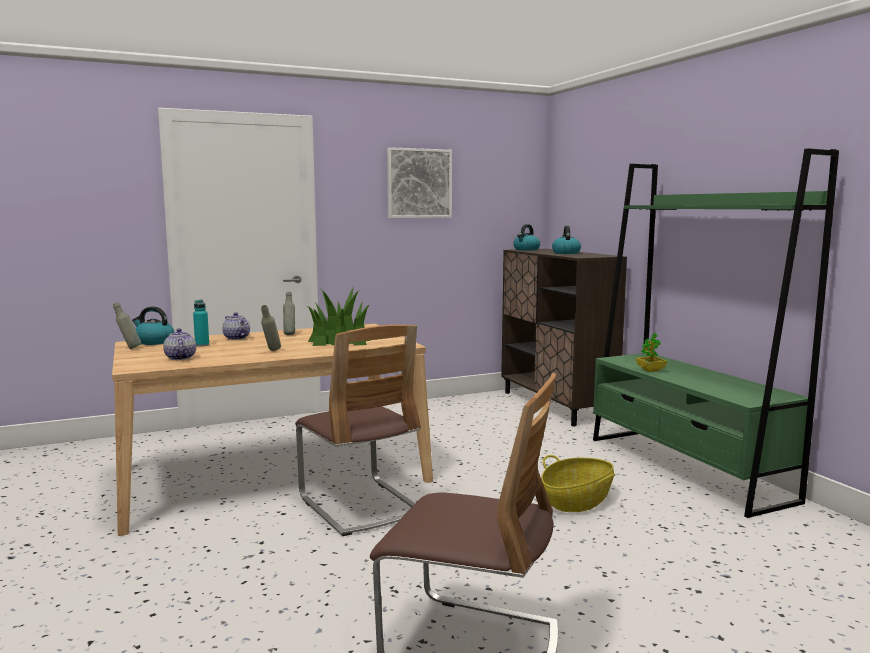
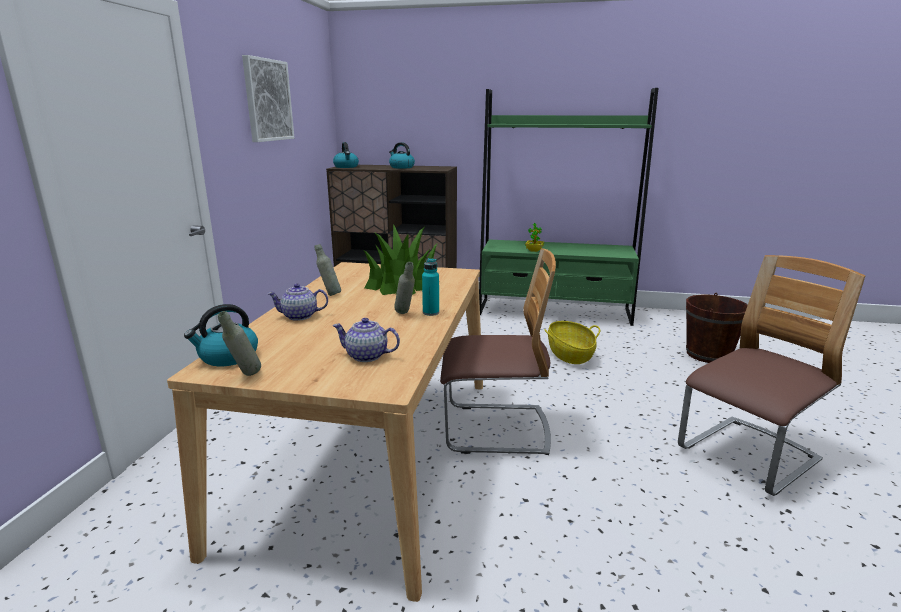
camera: 55 degrees left, 10 degrees up
(202, 345) = (307, 336): turquoise bottle -> turquoise bottle (431, 312)
(754, 584) = (708, 354): none -> brown bucket

